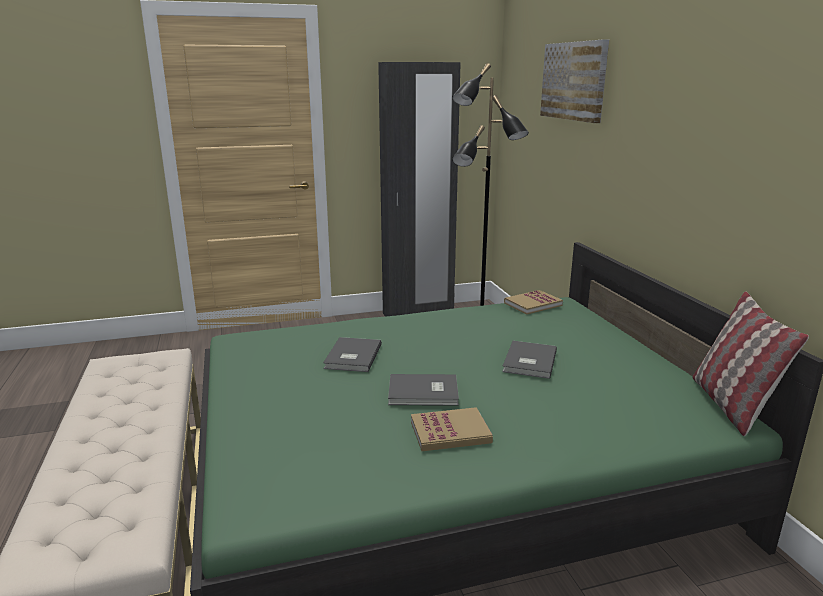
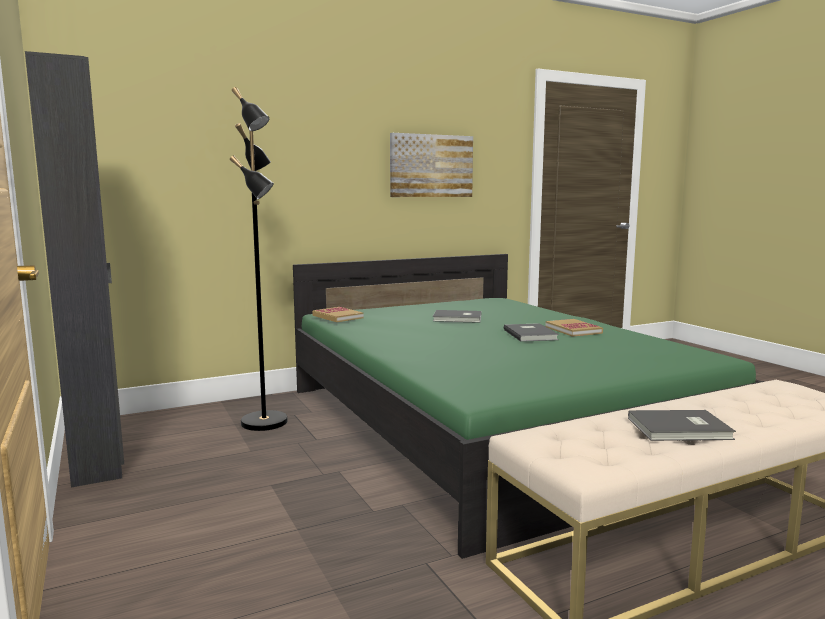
camera: 100 degrees left, 10 degrees down
(351, 357) = (487, 353): grey book -> grey book (681, 429)
(574, 81) = (239, 118): picture -> picture (431, 166)
(731, 405) = (482, 298): pillow -> none

